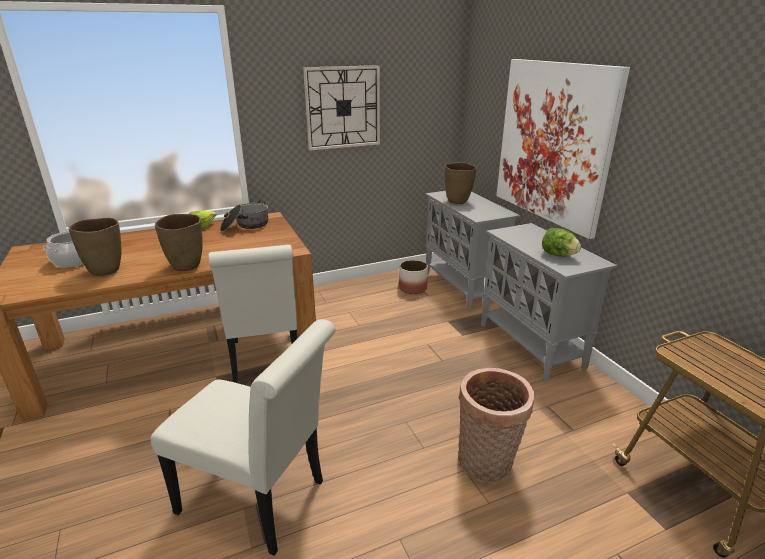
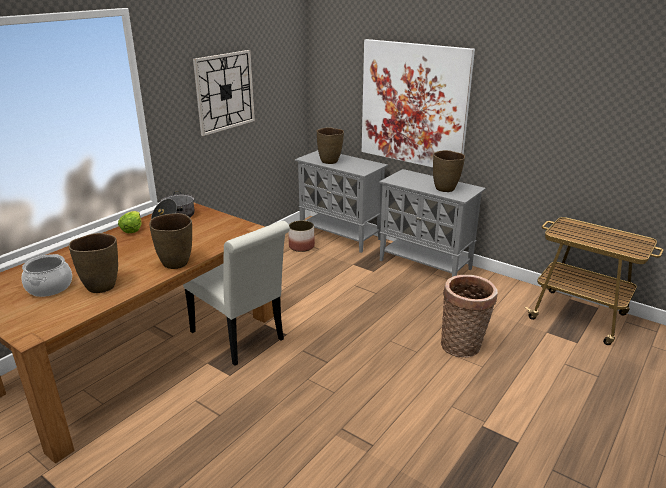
camera: 30 degrees left, 0 degrees up
(260, 500) = (342, 425): white chair -> none
(558, 255) = (445, 189): lettuce -> brown vase

